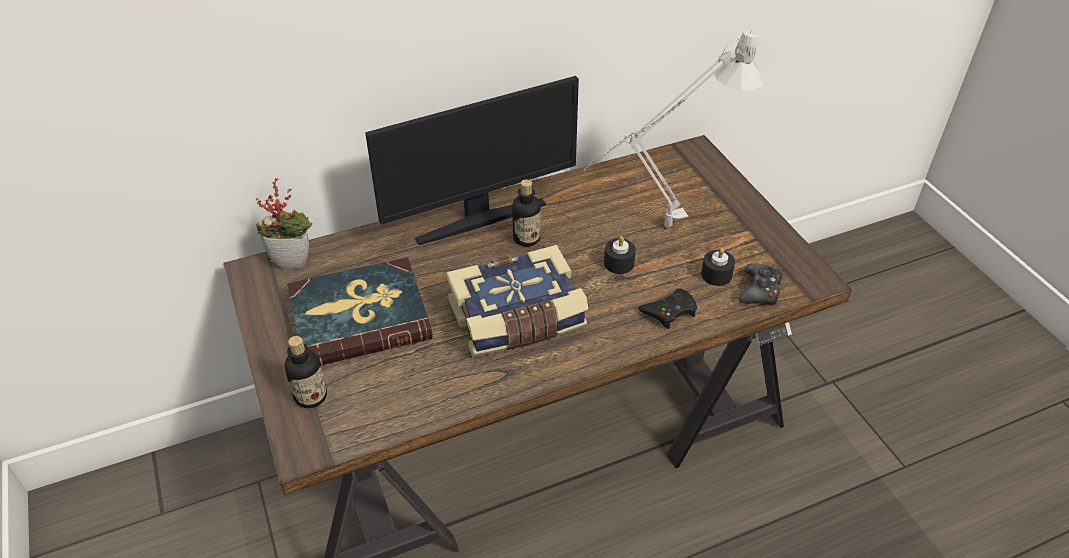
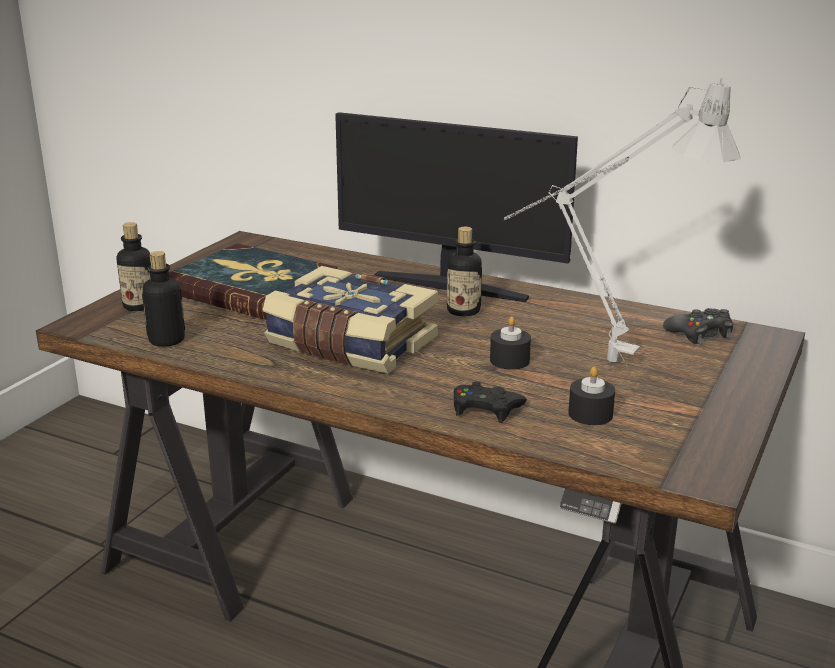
camera: 50 degrees right, 20 degrees down
(294, 261) = (278, 247): potted plant -> none
(399, 410) = (167, 340): none -> bottle
(759, 290) = (613, 447): black game controller -> black game controller (700, 334)

